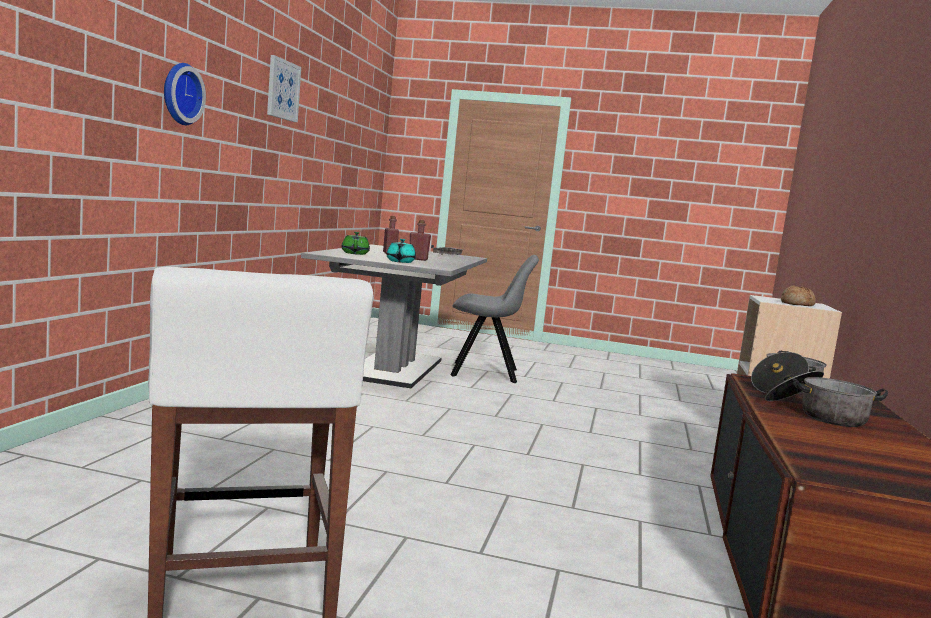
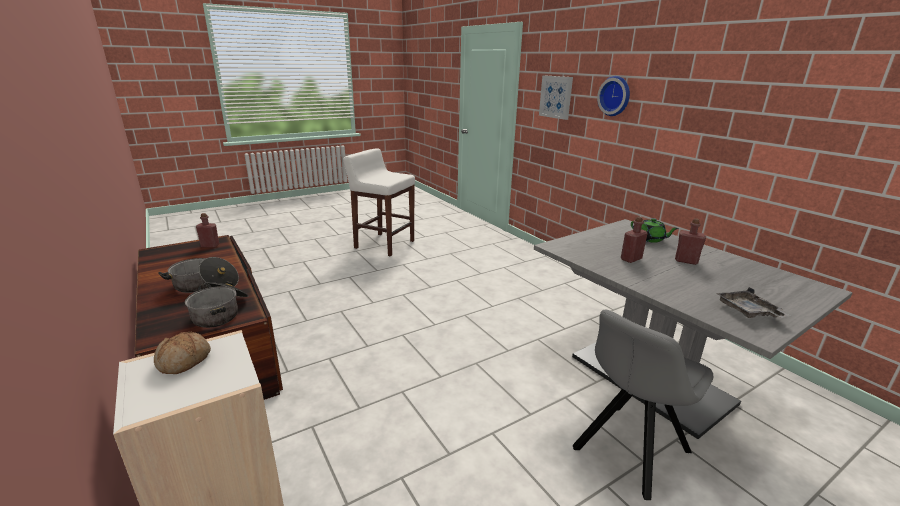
camera: 135 degrees right, 15 degrees up
(282, 89) = (764, 73): picture -> picture (556, 97)
(400, 262) = (591, 241): turquoise teapot -> none
(836, 469) = (210, 246): none -> red bottle

